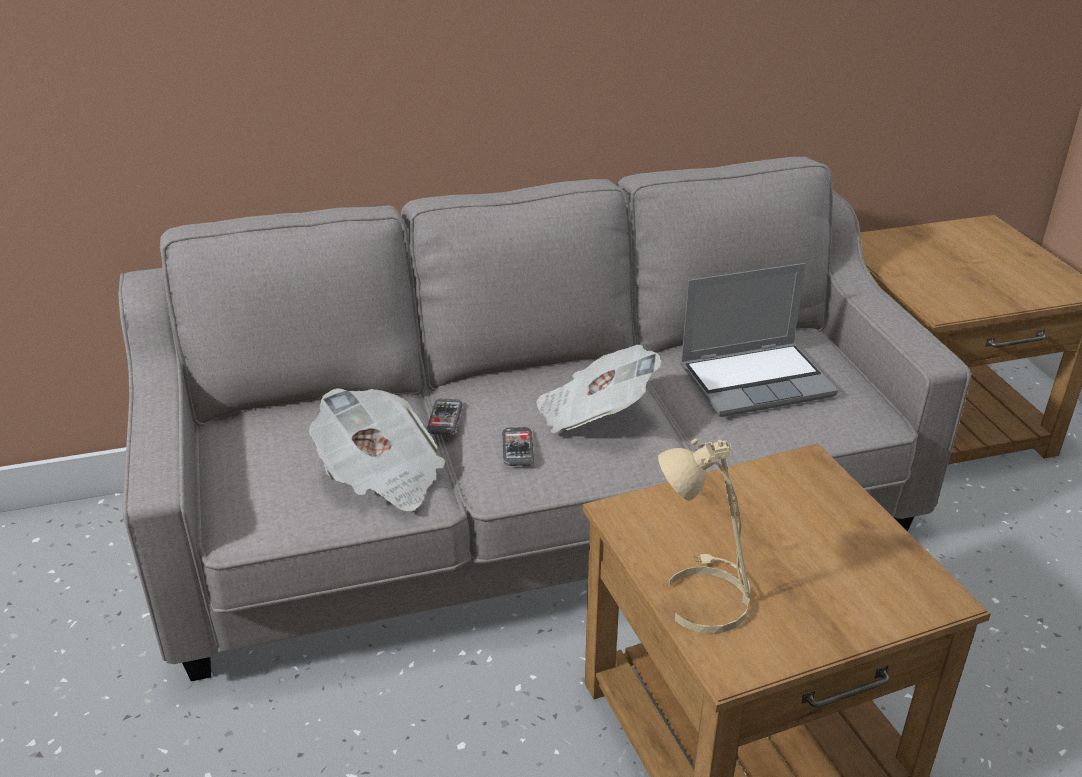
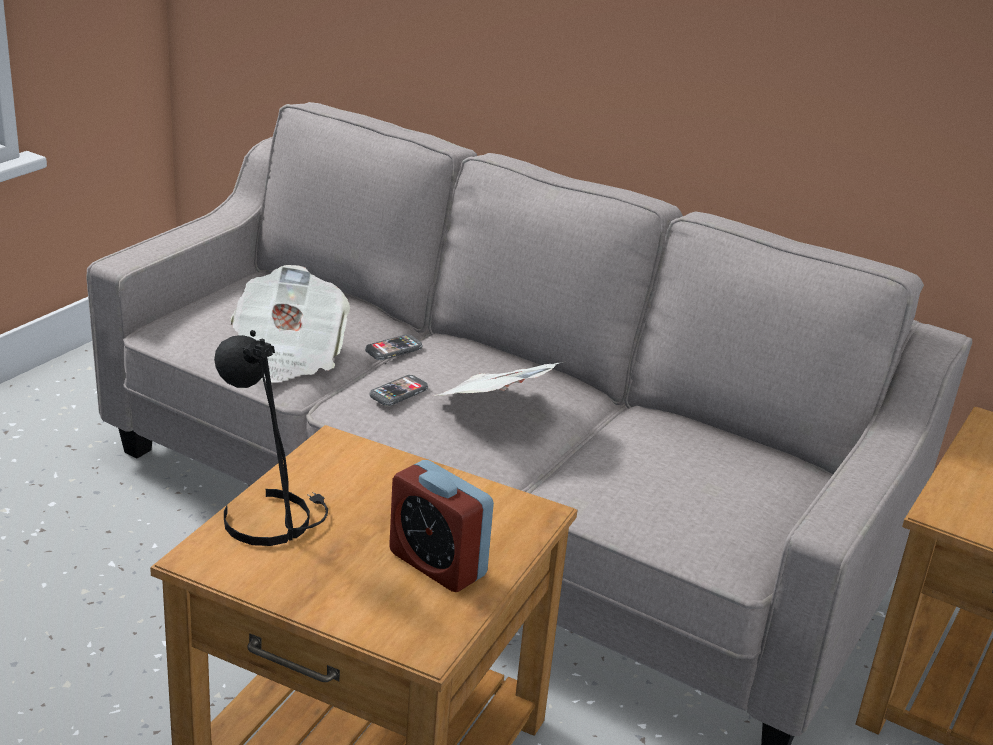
camera: 45 degrees right, 5 degrees down
(704, 597) = (271, 517): beige table lamp -> black table lamp
(757, 380) = (679, 470): laptop -> none
(841, 541) = (437, 564): none -> alarm clock

